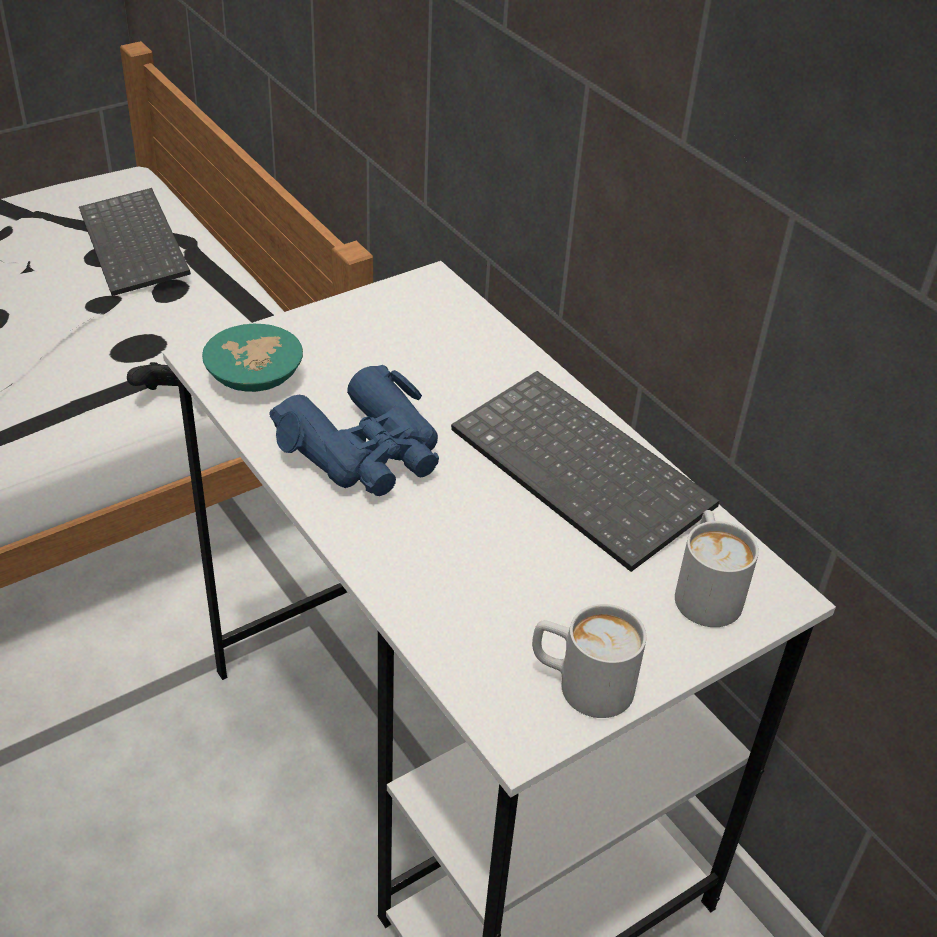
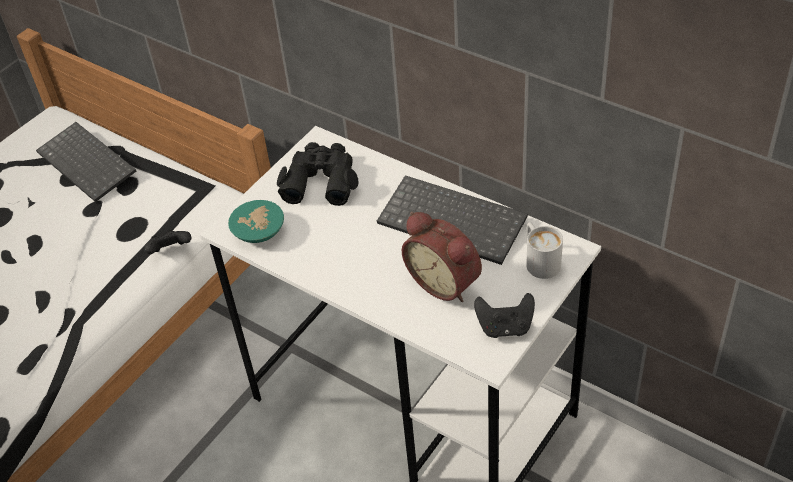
camera: 15 degrees left, 5 degrees up
(365, 451) = (340, 251): blue binoculars -> none
(400, 337) = (320, 180): none -> black binoculars
(515, 563) = (445, 281): none -> alarm clock
(580, 683) = (505, 327): white mug -> black game controller

